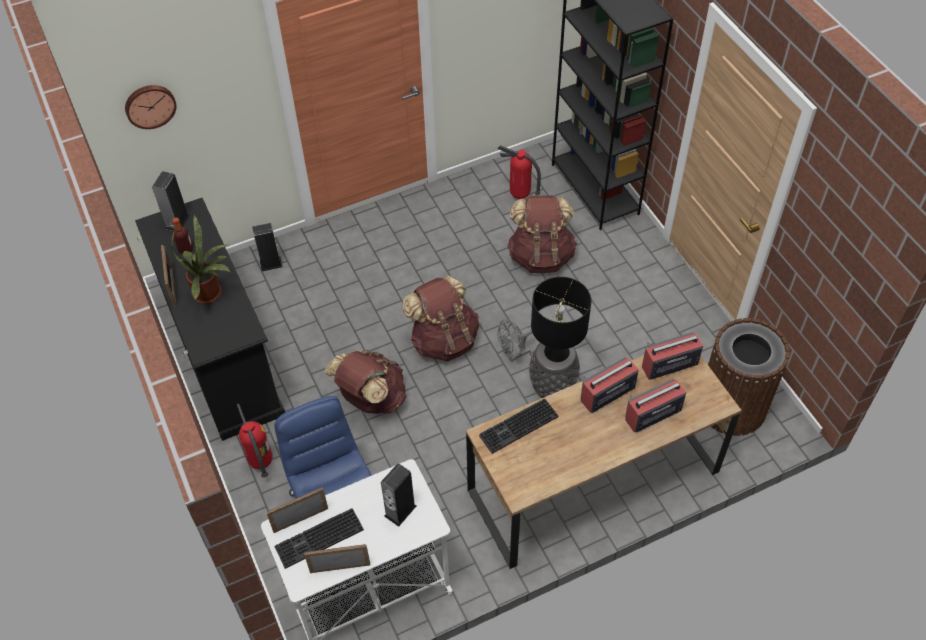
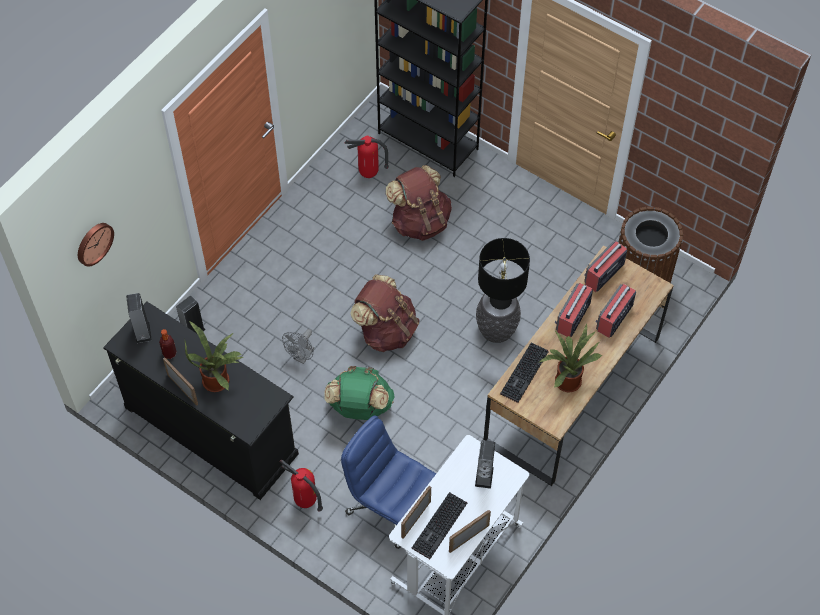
camera: 30 degrees left, 5 degrees up
(371, 399) = (359, 407): brown backpack -> green backpack
(514, 354) = (450, 316): grey fan -> grey fan (302, 357)
(560, 453) = (566, 379): none -> potted plant

